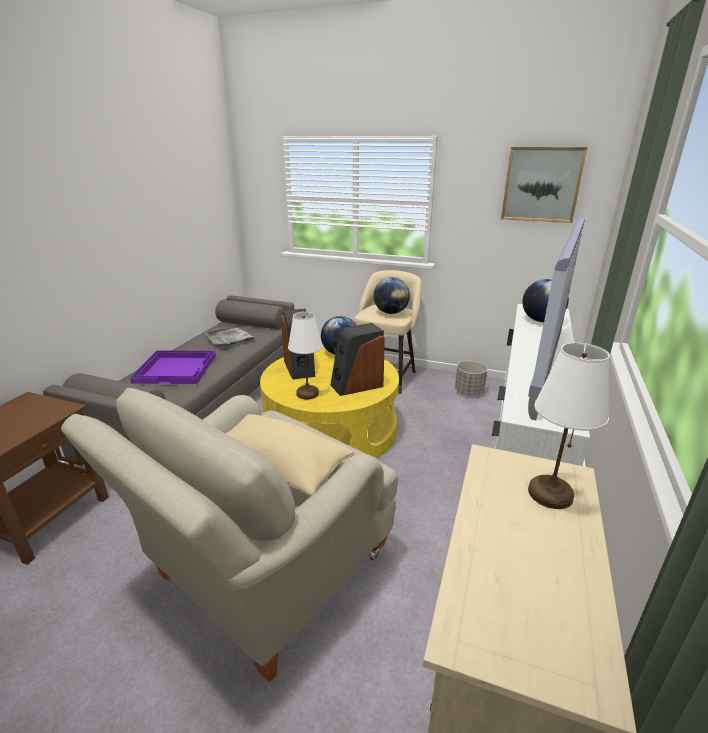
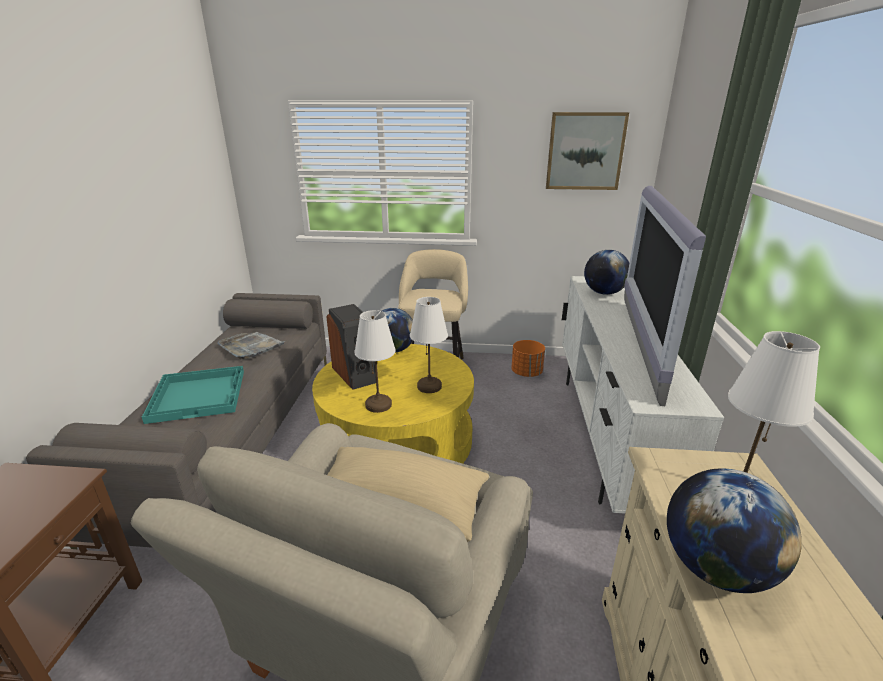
camera: 15 degrees left, 0 degrees up
(177, 368) = (199, 395): purple tray -> turquoise tray
(356, 385) = (430, 386): speaker -> white table lamp
(390, 312) = (438, 297): globe -> globe (715, 568)
(469, 391) = (526, 373): grey planter -> orange planter

